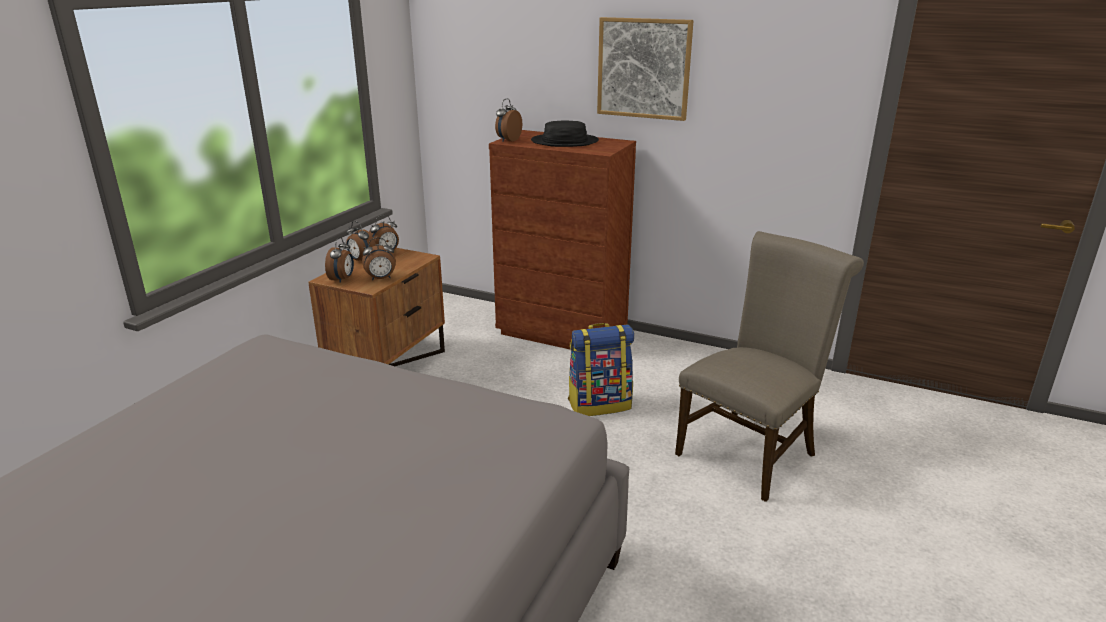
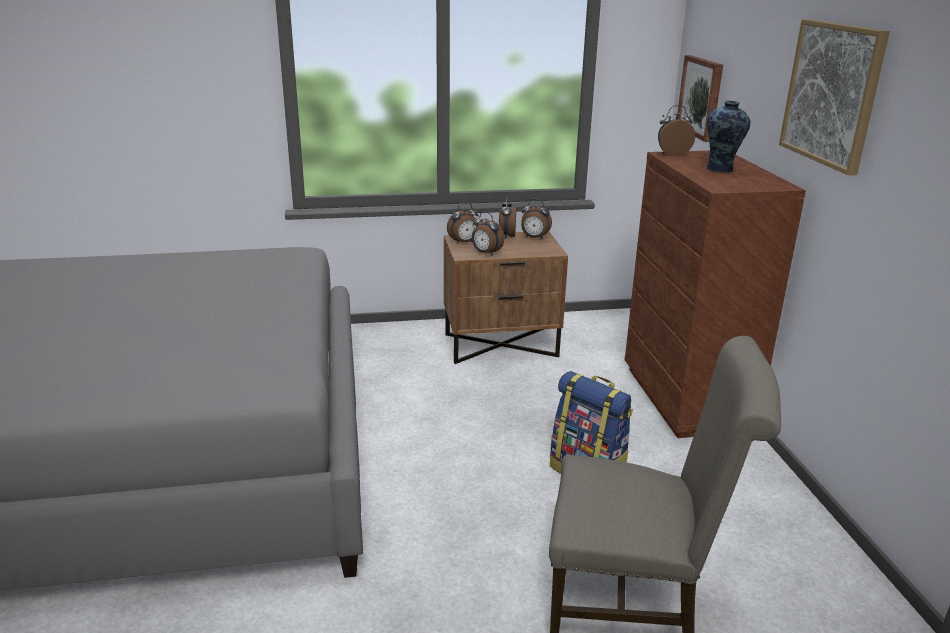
camera: 55 degrees right, 0 degrees up
(466, 93) = (701, 97): none -> picture
(564, 142) = (721, 170): black hat -> vase

